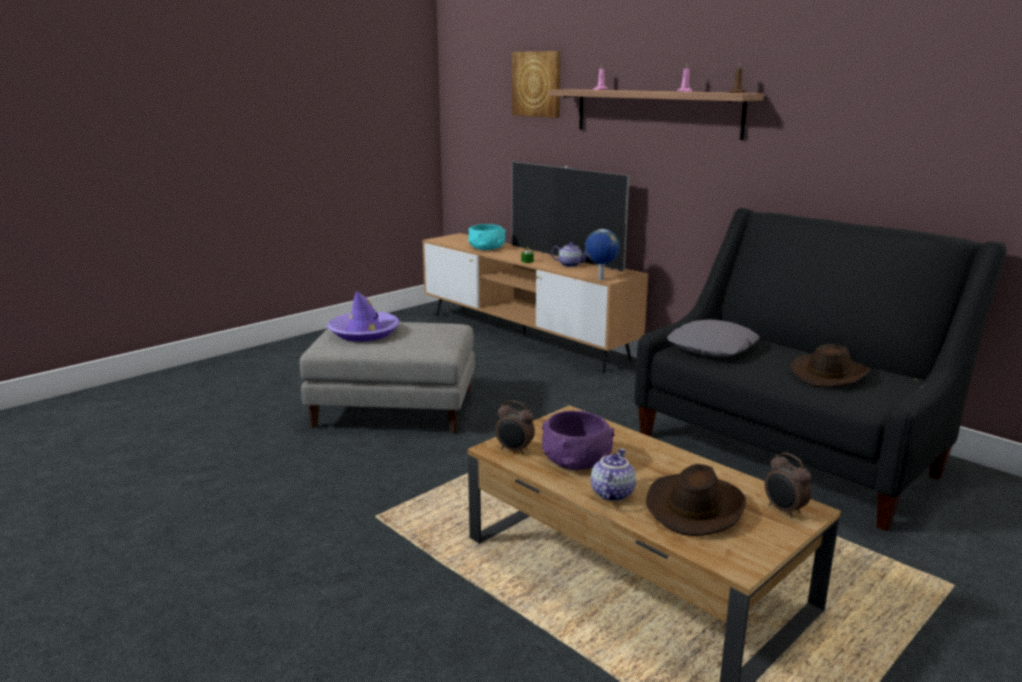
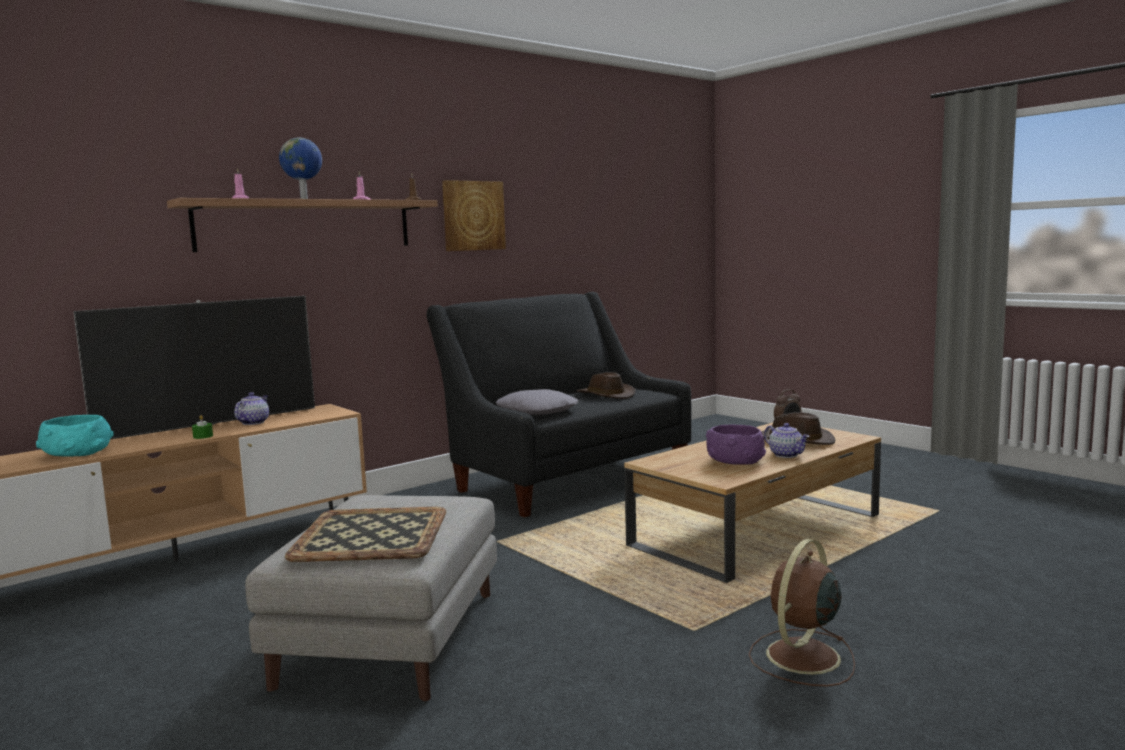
camera: 85 degrees left, 10 degrees down
(312, 566) = (801, 658): none -> brown fan
(364, 332) = (369, 535): purple hat -> tray
(514, 450) = (725, 476): alarm clock -> none
(537, 84) = (95, 194): picture -> picture (473, 216)
(600, 279) = (336, 415): globe -> globe (305, 199)
(611, 493) = (787, 455): teapot -> teapot turned 150 degrees counterclockwise

